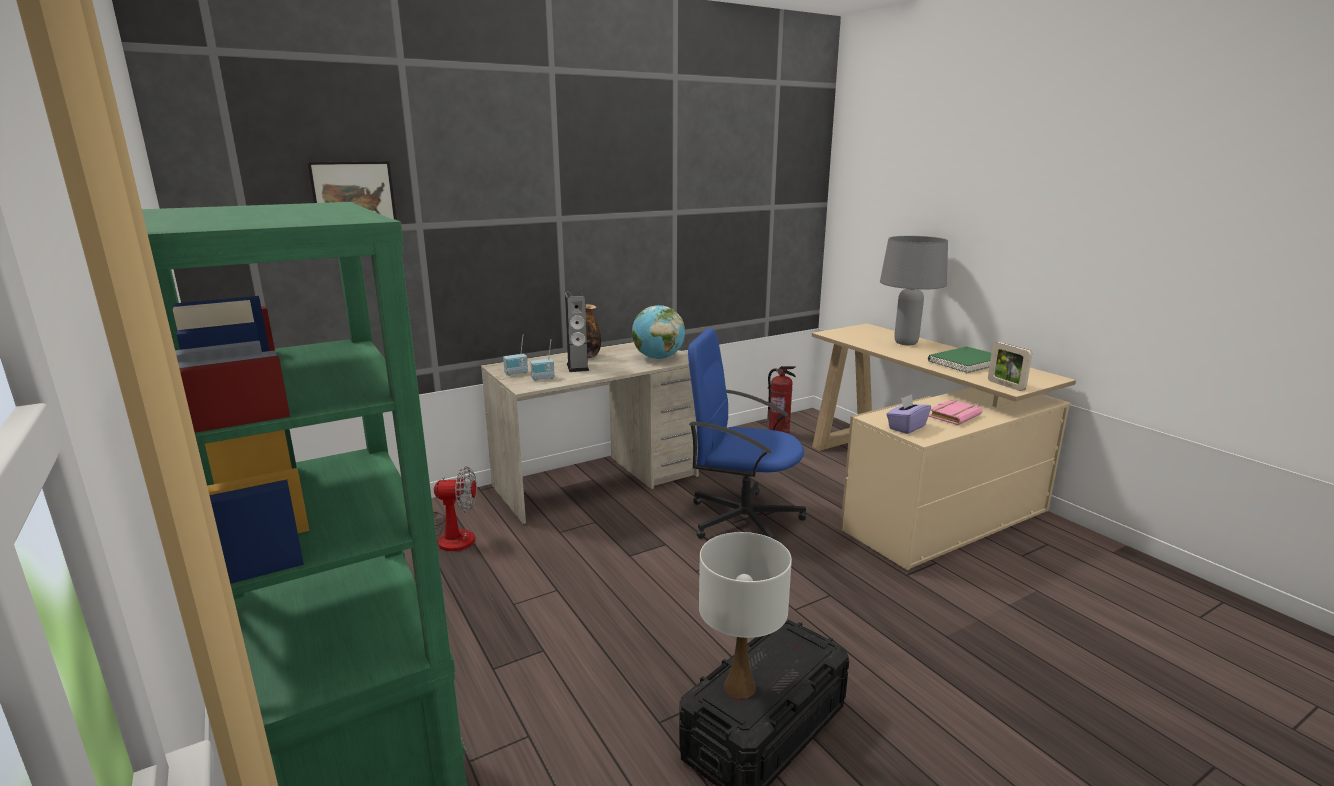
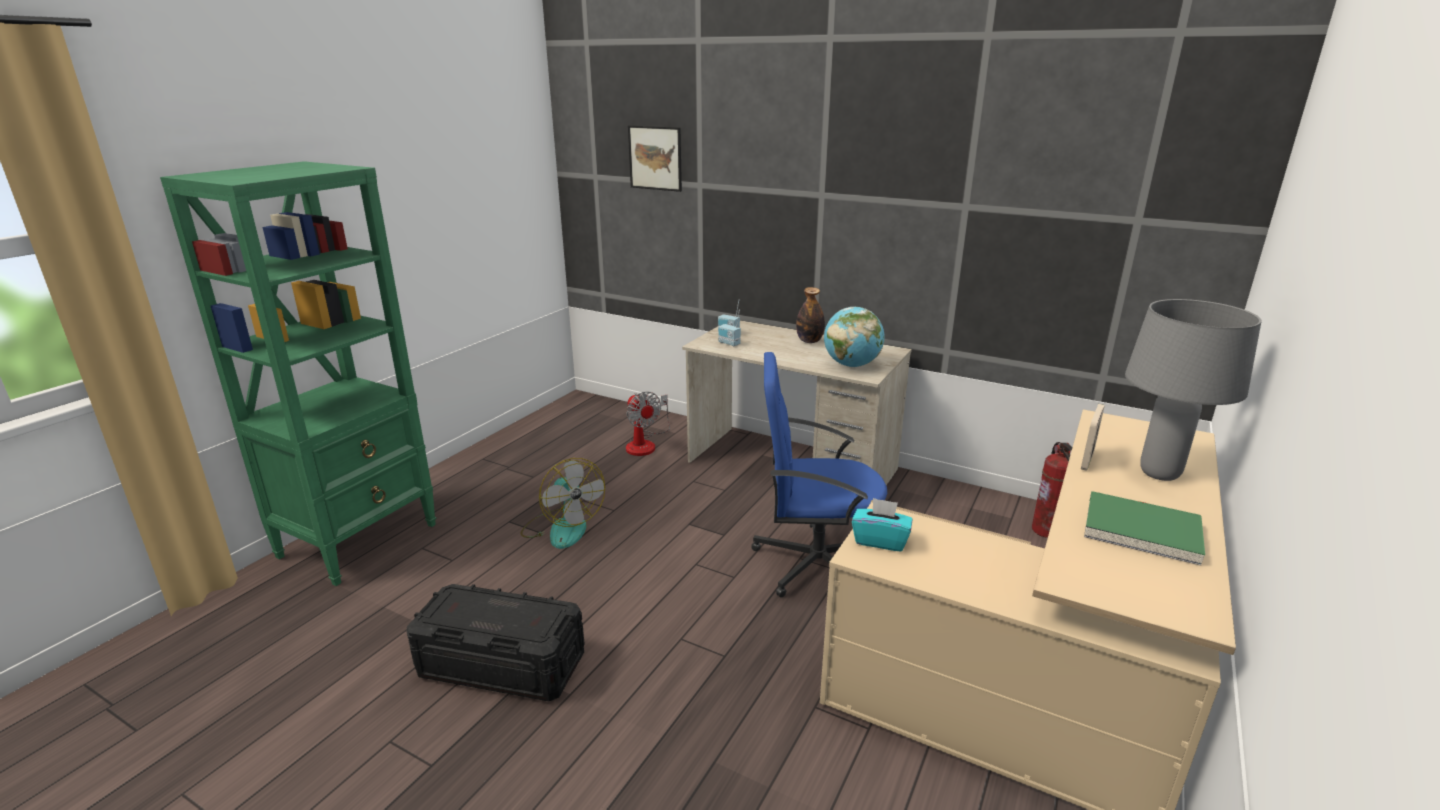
camera: 60 degrees right, 5 degrees up
(553, 631) = (562, 528): none -> fan
(577, 367) = (775, 345): speaker -> none
(739, 687) = (468, 604): white table lamp -> none
(742, 519) = (814, 562): blue office chair -> blue office chair turned 75 degrees counterclockwise
(906, 427) = (880, 540): purple tissue box -> turquoise tissue box
(953, 415) = (974, 569): pink book -> none
(1006, 385) = (1075, 576): picture frame -> picture frame (1087, 460)

